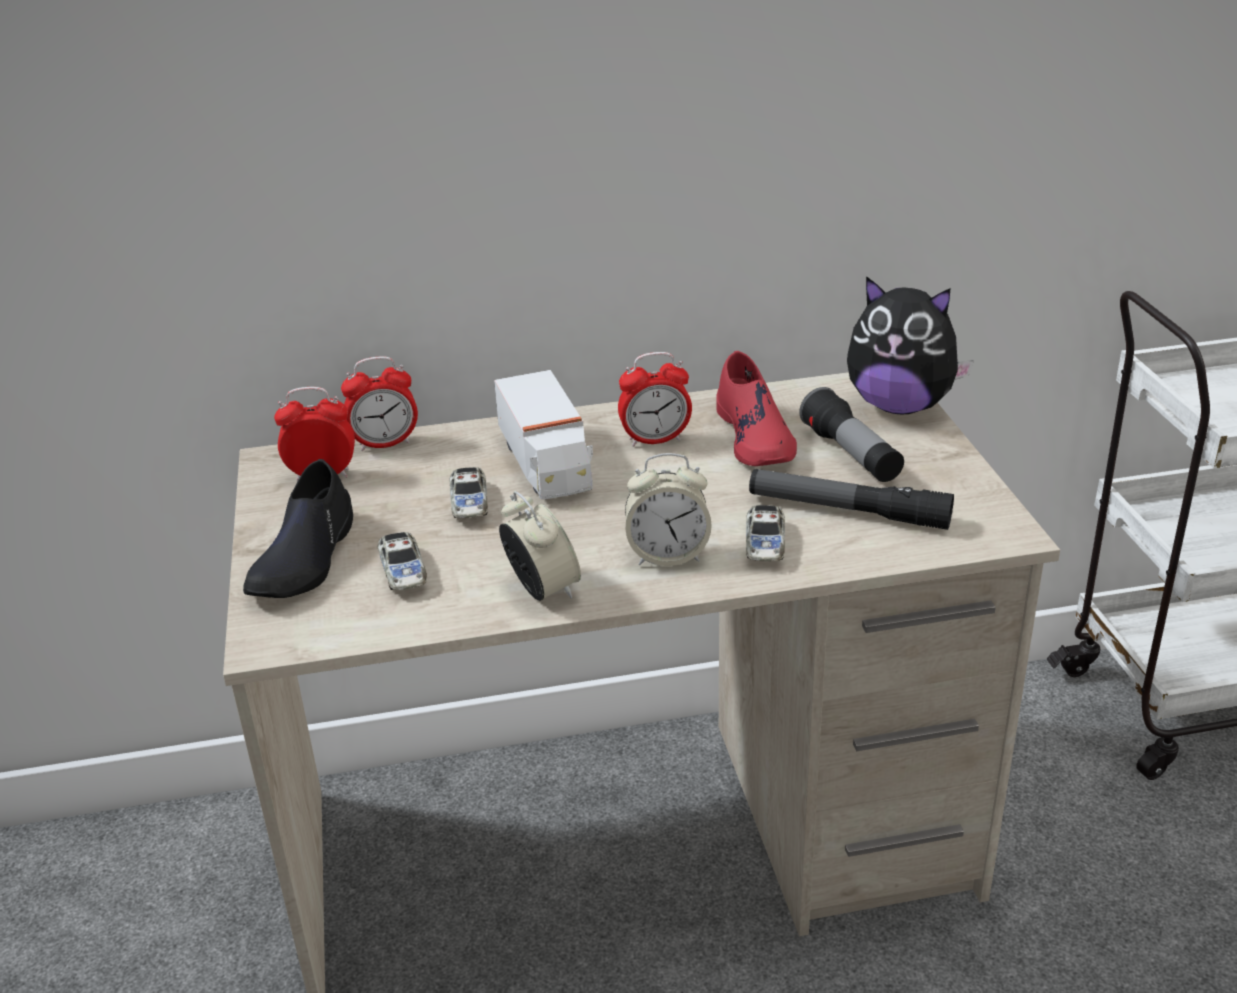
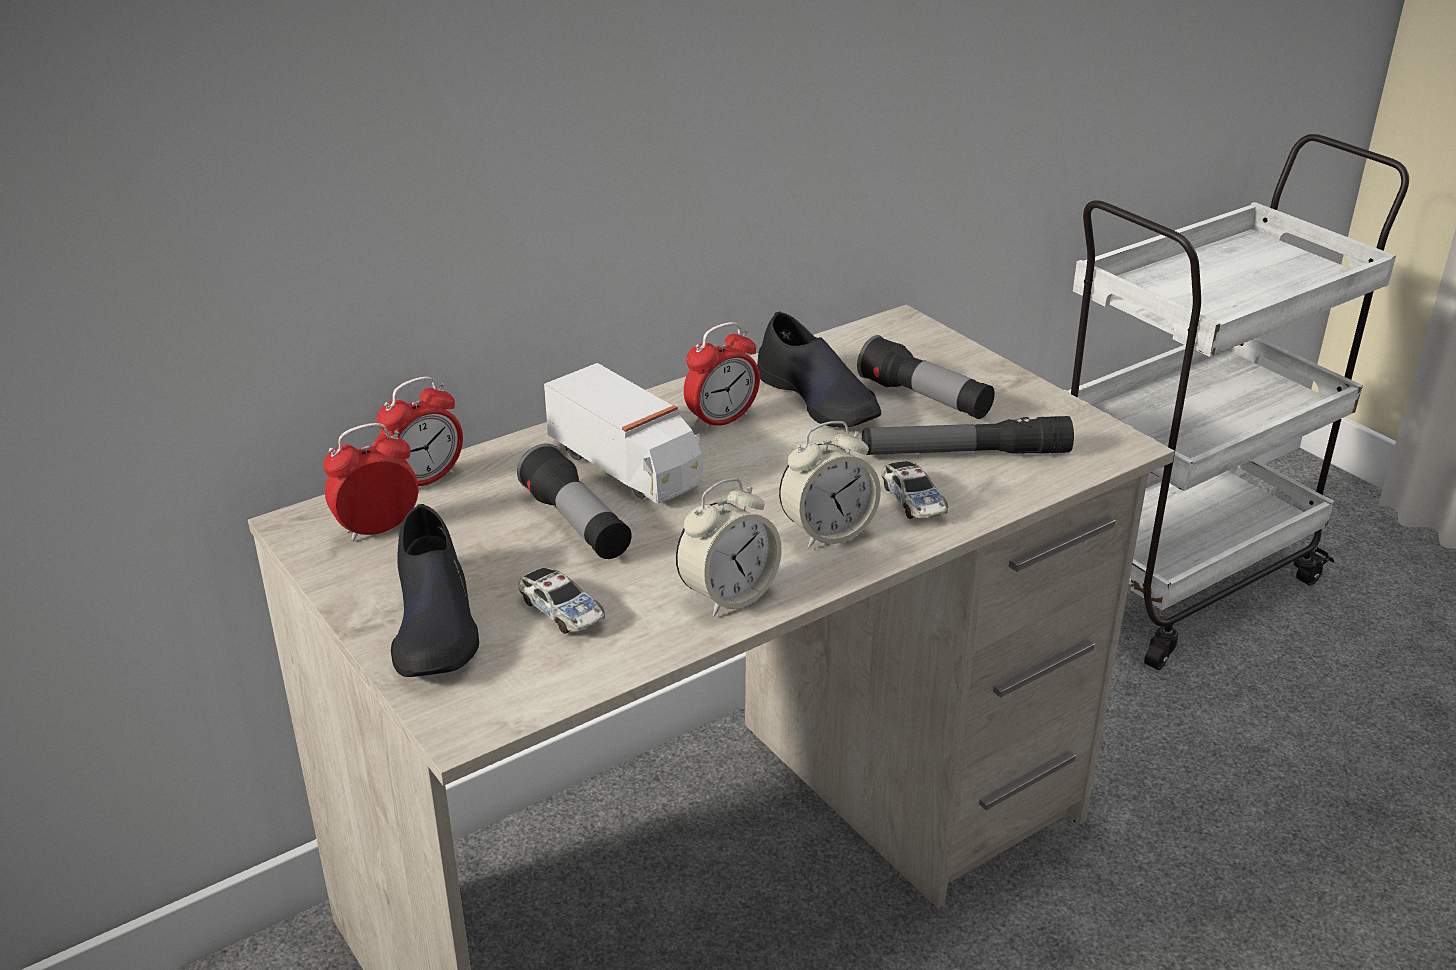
camera: 25 degrees left, 0 degrees up
(470, 503) = (576, 524): toy car -> flashlight
(542, 589) = (728, 595): alarm clock -> alarm clock turned 105 degrees clockwise
(755, 437) = (819, 399): red shoe -> black shoe
(900, 406) = (932, 344): plush toy -> none

